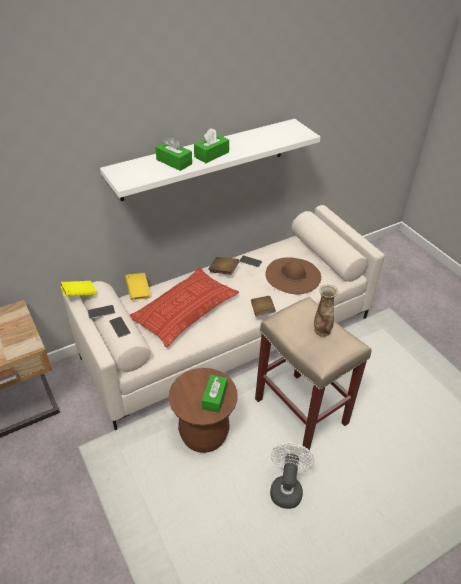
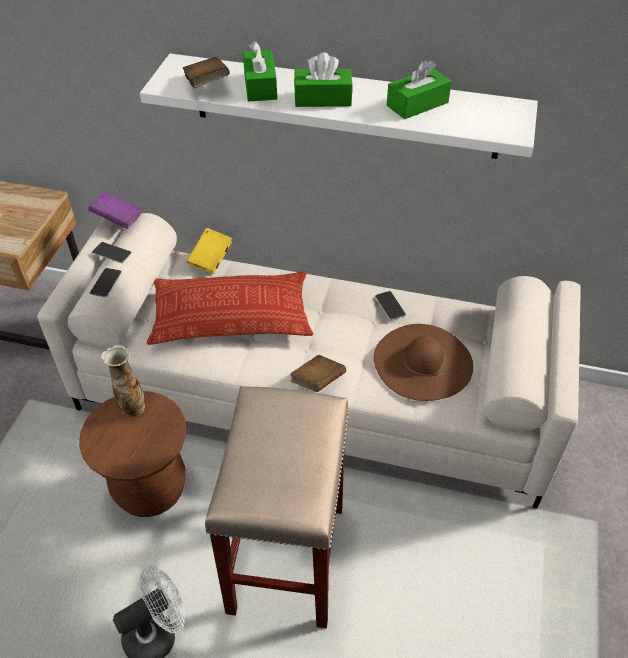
camera: 45 degrees right, 5 degrees up
(79, 295) = (117, 219): yellow book -> purple book
(214, 397) = (139, 446): green tissue box -> green tissue box (417, 104)
(223, 271) = (339, 296): brown book -> brown book (207, 85)
(321, 330) = (291, 455): vase -> vase (132, 407)

